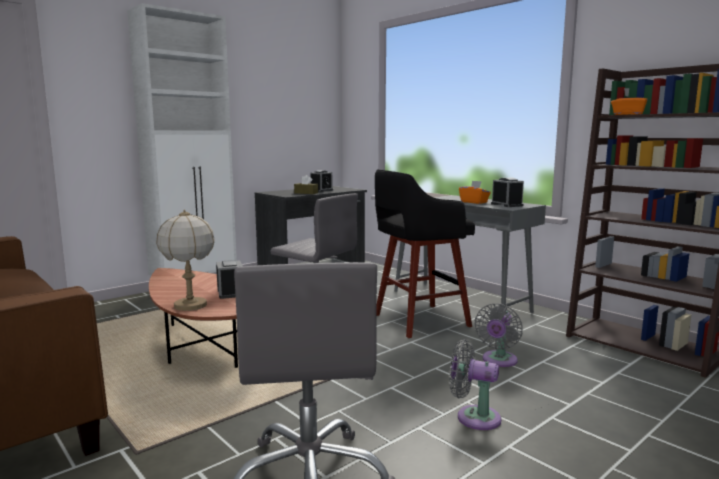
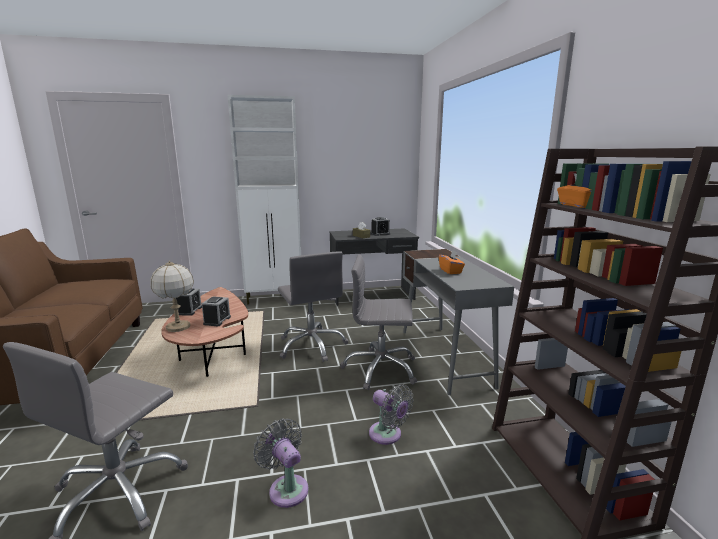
camera: 30 degrees right, 5 degrees up
(418, 321) = (380, 369): black stool -> grey office chair
(498, 361) = (388, 435): grey fan -> grey fan turned 105 degrees counterclockwise
(506, 205) = (472, 280): alarm clock -> alarm clock (189, 310)

